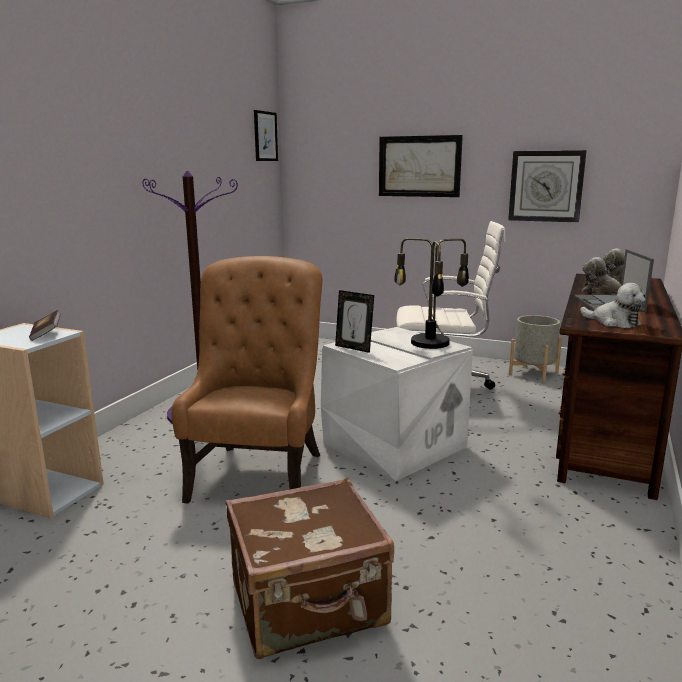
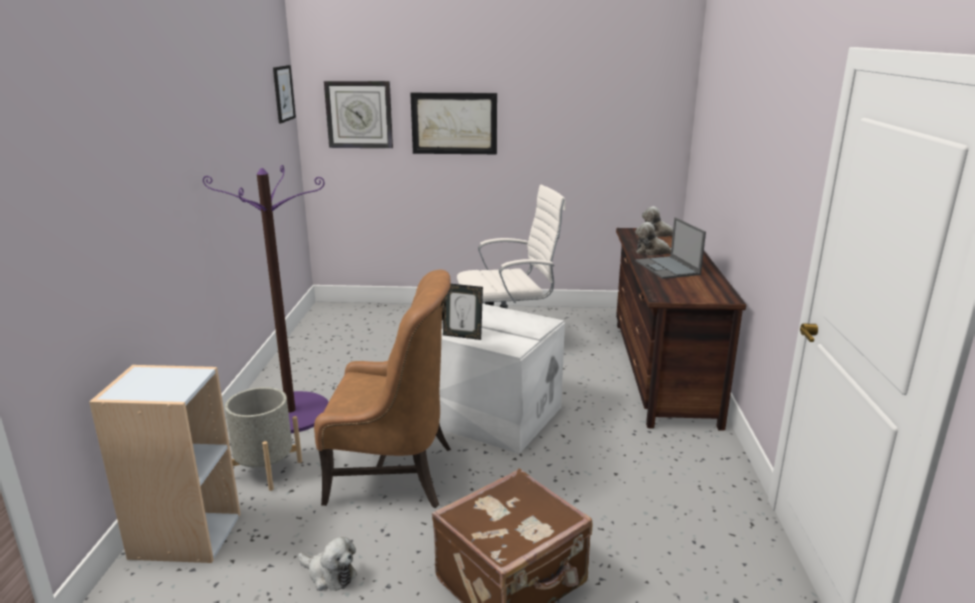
camera: 20 degrees left, 5 degrees up
(46, 334) = (182, 378): book -> none
(259, 476) = (393, 473): brown chair -> brown chair turned 105 degrees clockwise
(429, 343) = (527, 321): table lamp -> none
(533, 373) = (579, 319): grey planter -> grey planter (265, 470)
(546, 186) = (579, 143): wall clock -> wall clock (359, 114)
(613, 322) = (684, 291): plush toy -> plush toy (329, 574)

